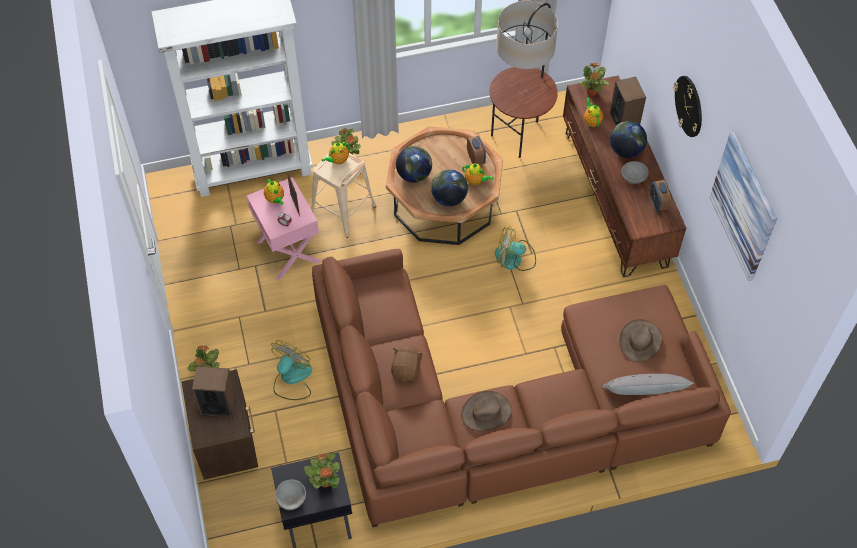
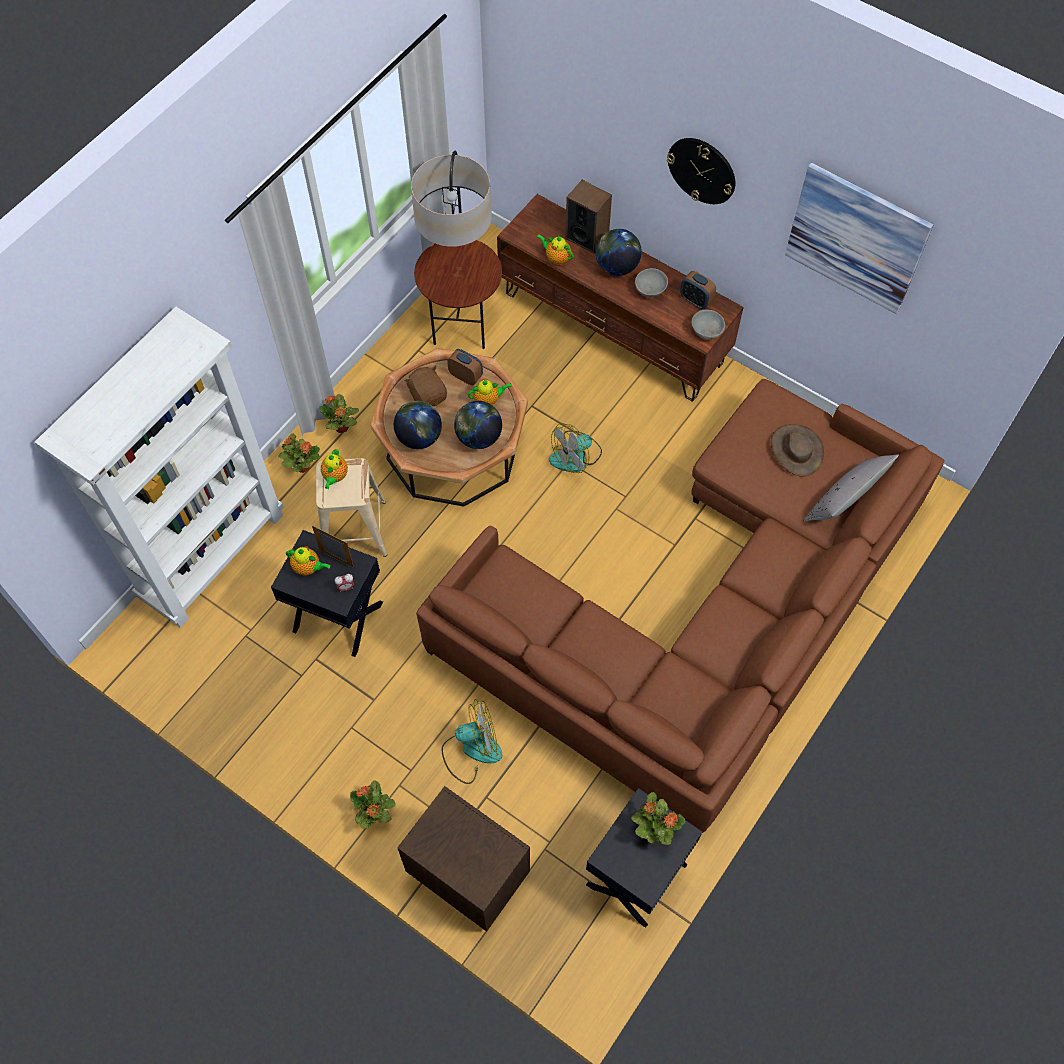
camera: 40 degrees left, 5 degrees up
(218, 404) = (463, 839): speaker -> none
(288, 252) = (337, 617): pink side table -> black side table
(292, 379) = (472, 750): fan -> fan turned 90 degrees clockwise
(292, 499) = (640, 876): grey bowl -> grey bowl (706, 331)
(407, 369) = (609, 647): brown plush toy -> brown plush toy (428, 395)
(486, 412) = (726, 631): brown hat -> none
(591, 92) = (528, 228): potted plant -> potted plant (342, 428)

